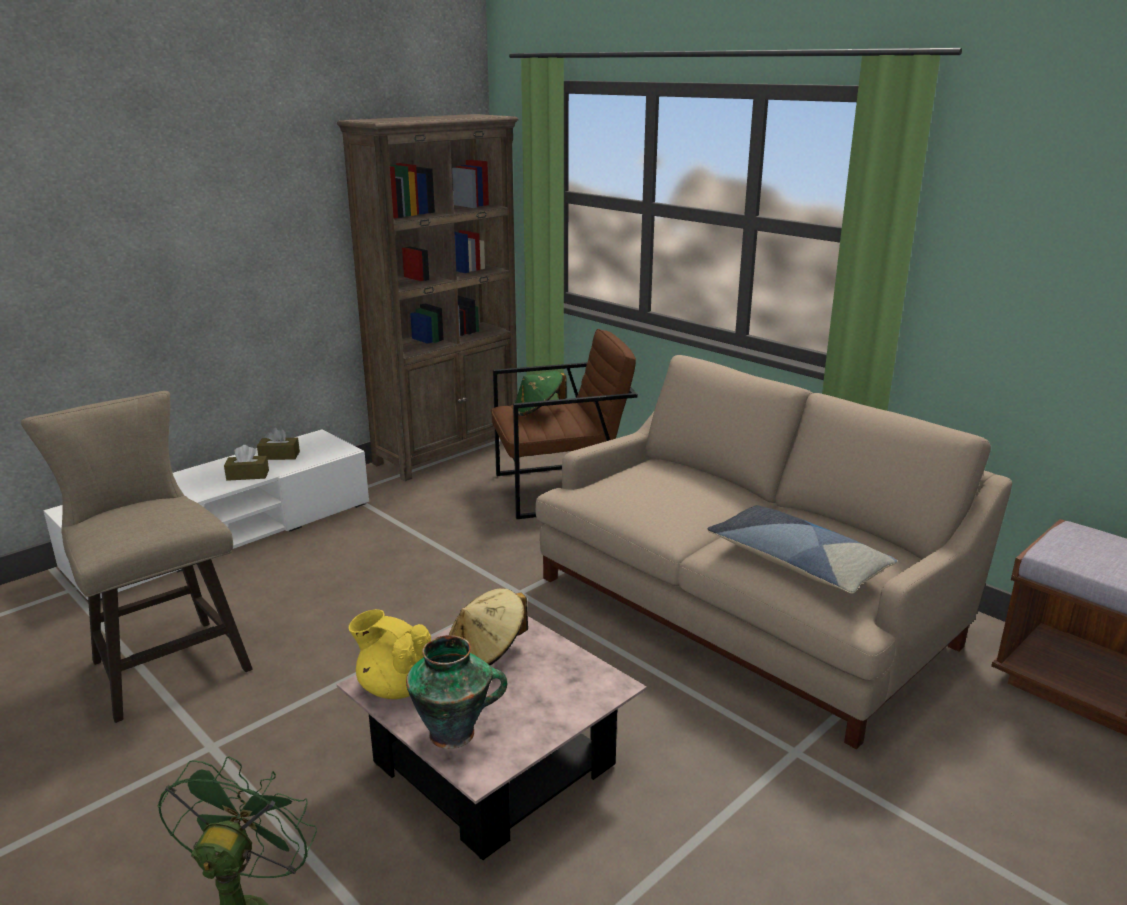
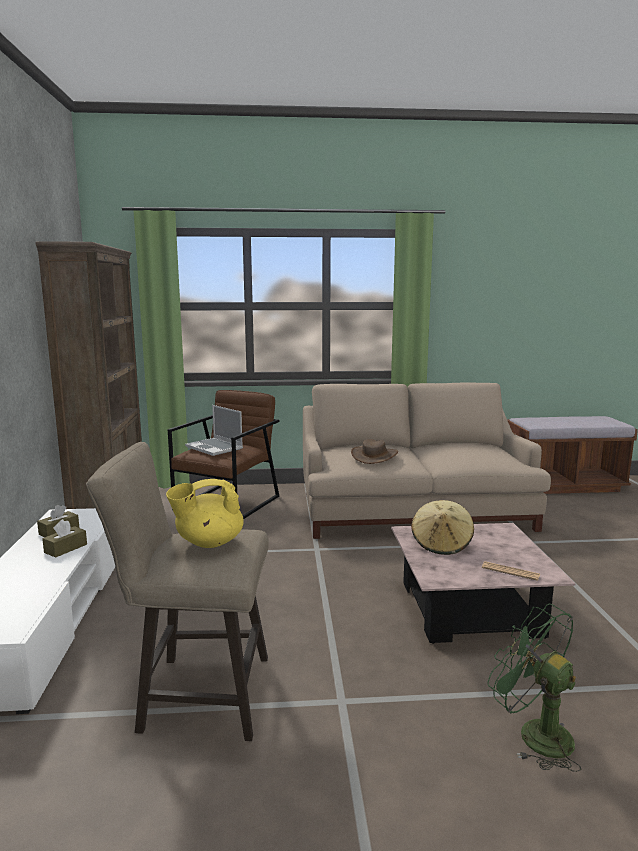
camera: 50 degrees left, 10 degrees down
(397, 686) = (447, 573): yellow teapot -> yellow teapot (208, 542)
(454, 733) = (510, 571): vase -> newspaper
(538, 410) = (215, 448): green hat -> laptop
(652, 495) = (374, 456): none -> brown hat
(797, 562) = (478, 456): pillow -> none

